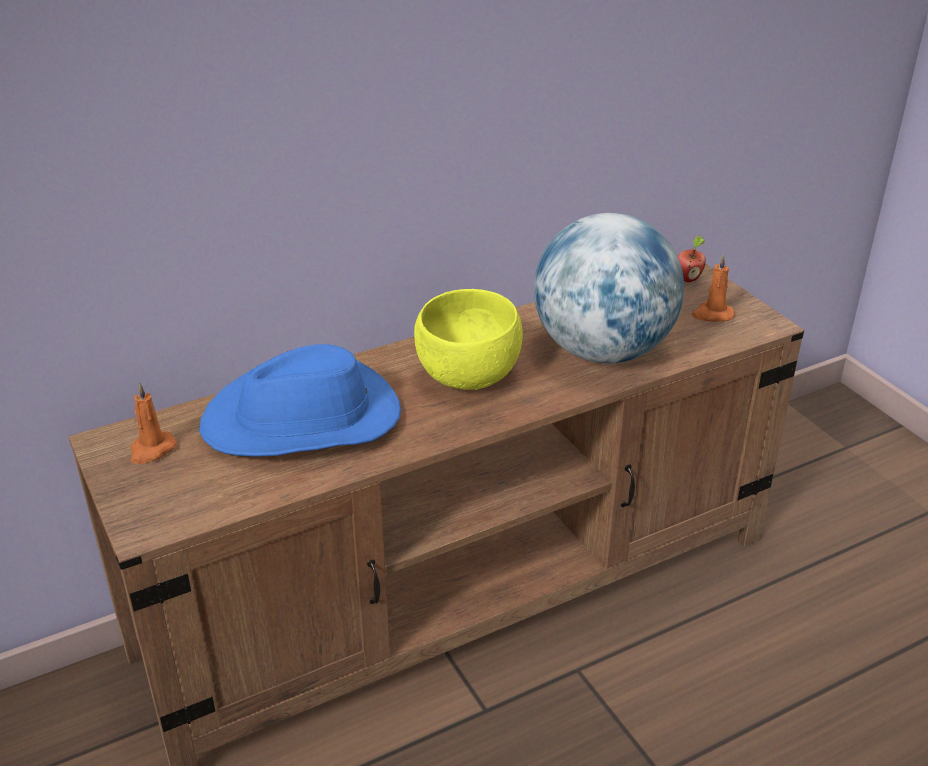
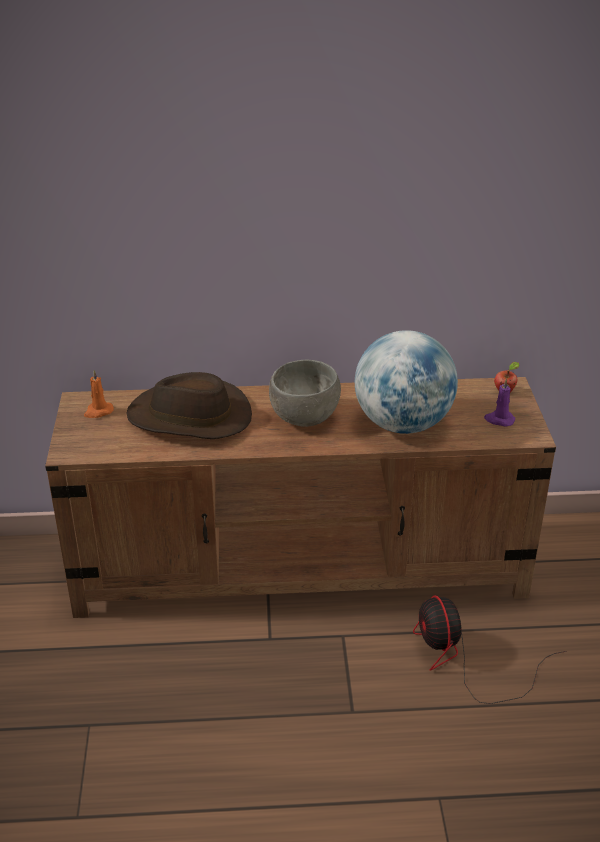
camera: 25 degrees right, 0 degrees up
(304, 420) = (190, 417): blue hat -> brown hat
(466, 376) = (304, 417): yellow bowl -> grey bowl
(712, 314) = (499, 420): orange candle -> purple candle
(743, 648) = (463, 660): none -> fan

